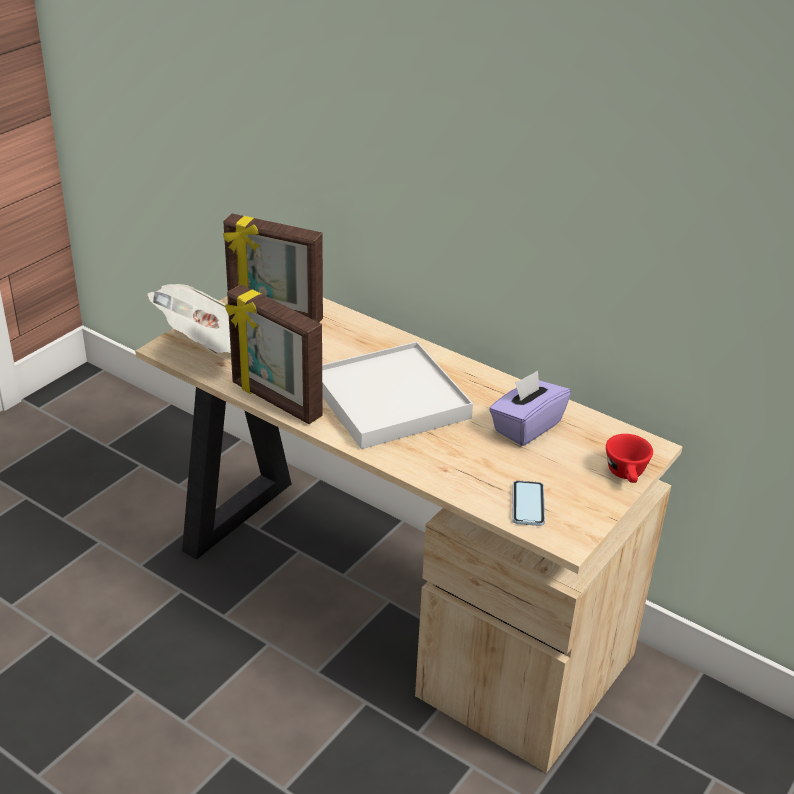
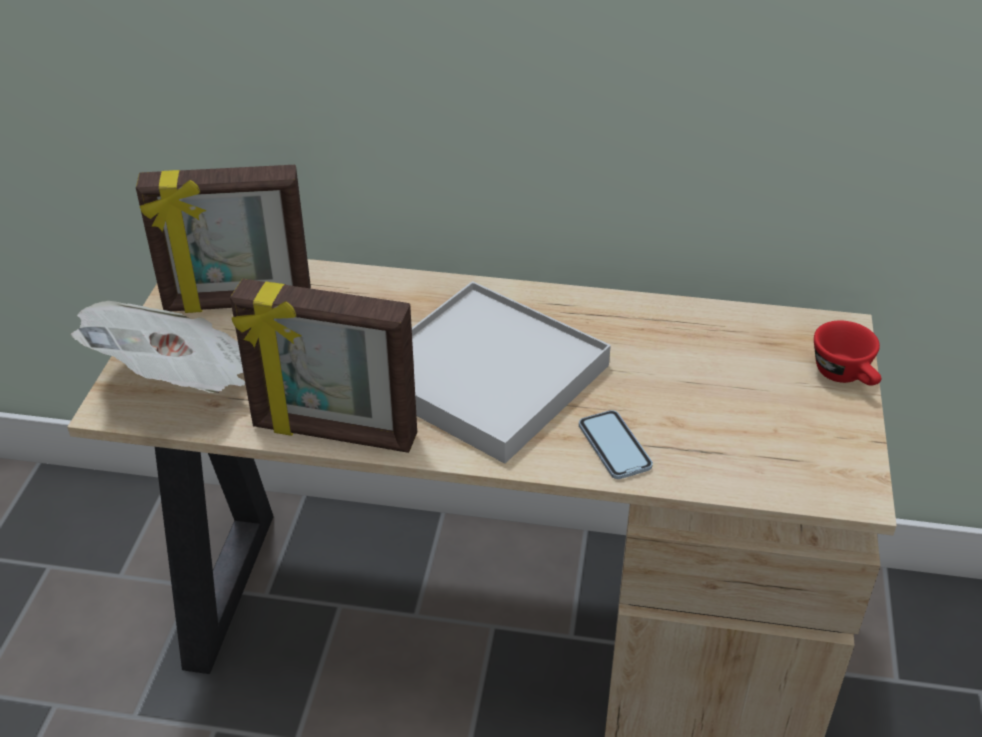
camera: 25 degrees left, 5 degrees up
(526, 426) = (681, 353): purple tissue box -> none
(528, 505) = (770, 462): phone -> phone (614, 446)

